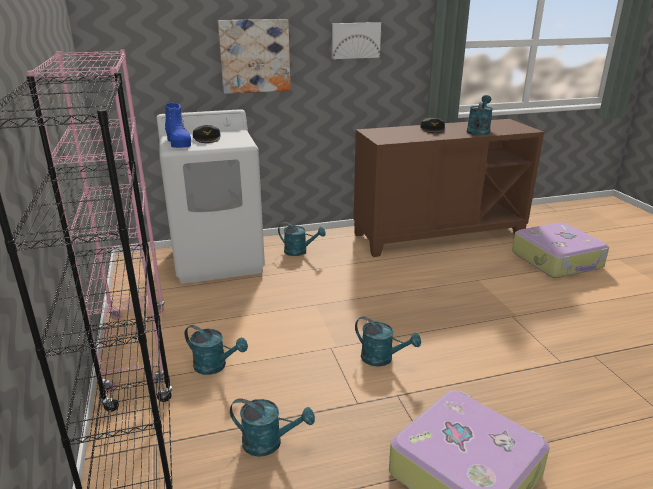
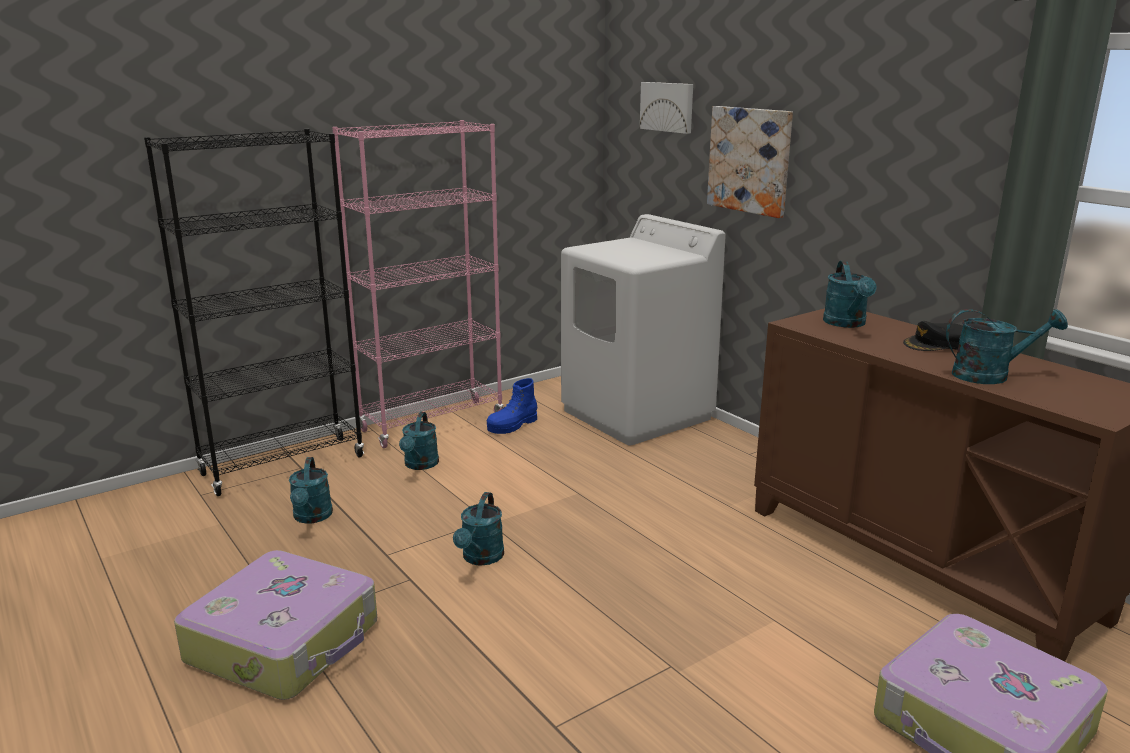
camera: 70 degrees right, 5 degrees down
(179, 143) = (601, 246): blue boot -> blue boot (512, 426)
(207, 138) = (637, 250): black cap -> none
(299, 252) = (710, 456): turquoise watering can -> turquoise watering can (847, 324)
(355, 40) = (885, 156): picture -> picture (668, 107)

